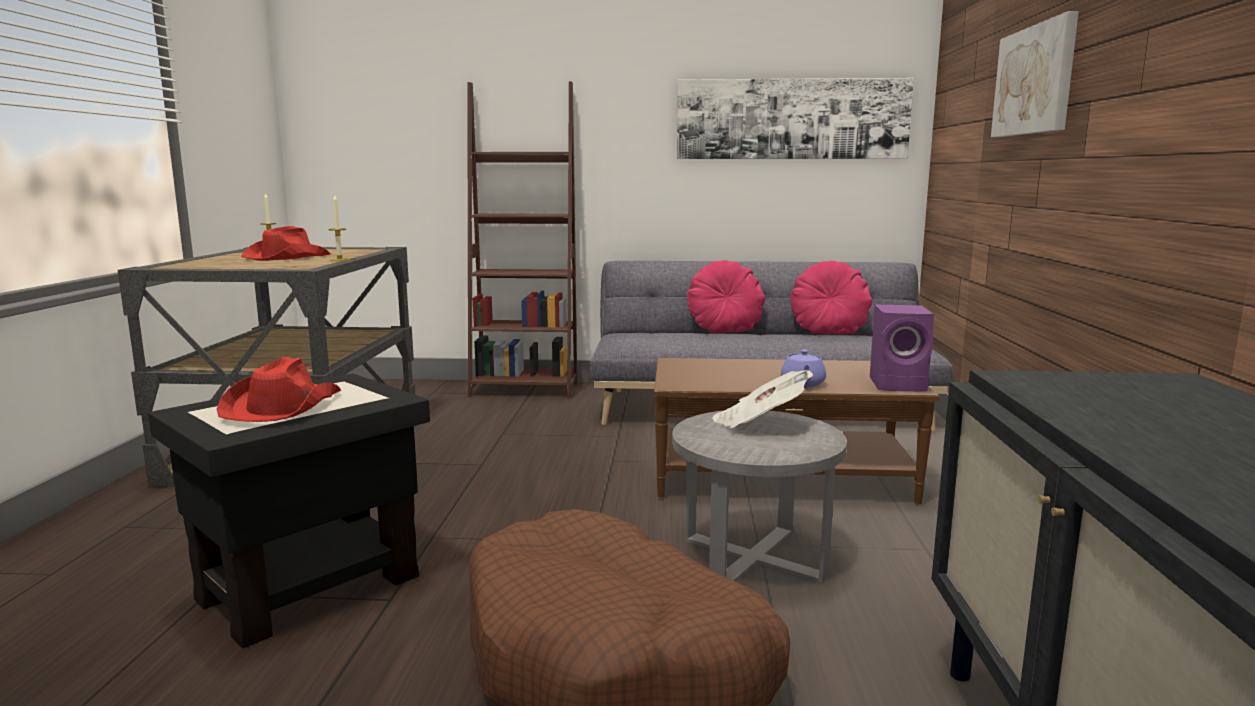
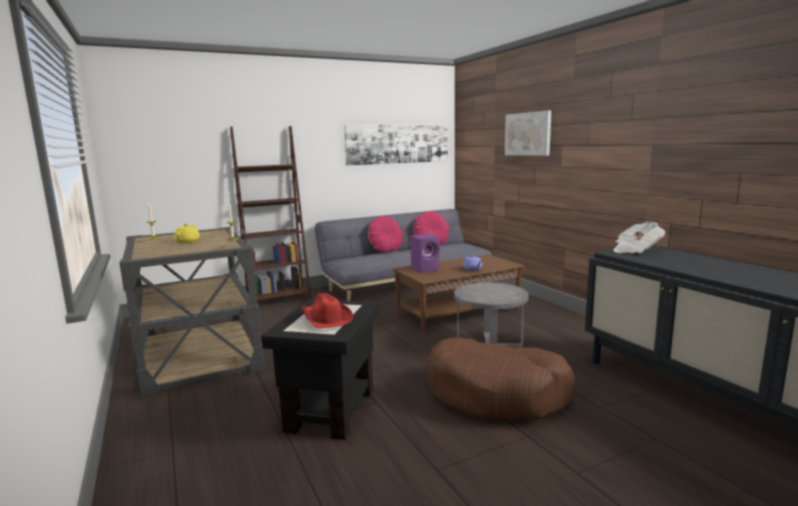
camera: 30 degrees left, 0 degrees up
(286, 257) = (188, 241): red hat -> yellow teapot
(759, 423) = (484, 288): newspaper -> newspaper (635, 250)
(900, 384) = (505, 263): purple speaker -> purple speaker (426, 269)

